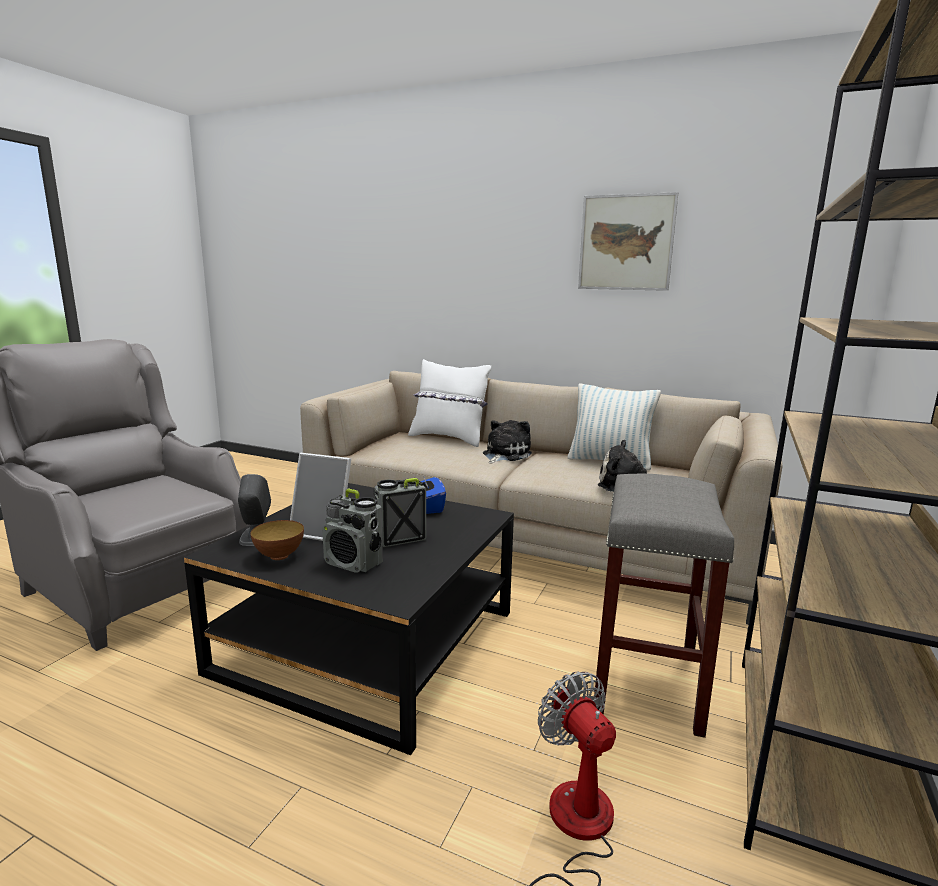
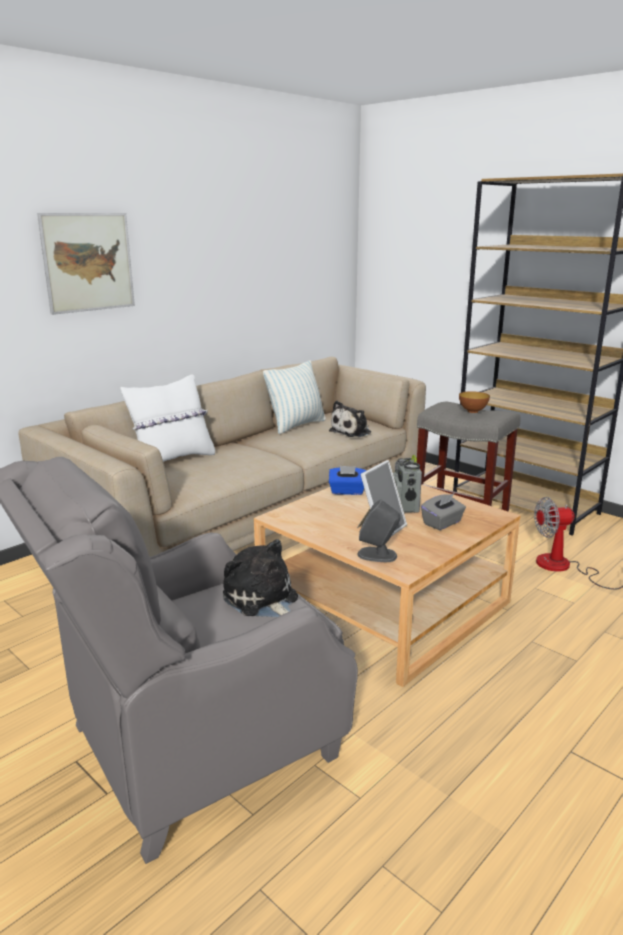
camera: 70 degrees left, 5 degrees up
(279, 556) = (421, 547): bowl -> bowl (472, 411)
(354, 563) = (442, 523): radio -> grey tissue box
(368, 641) = (383, 604): black coffee table -> beige coffee table
(504, 455) = (246, 450): plush toy -> plush toy (262, 600)
(626, 243) = (231, 243): picture -> picture (88, 262)

